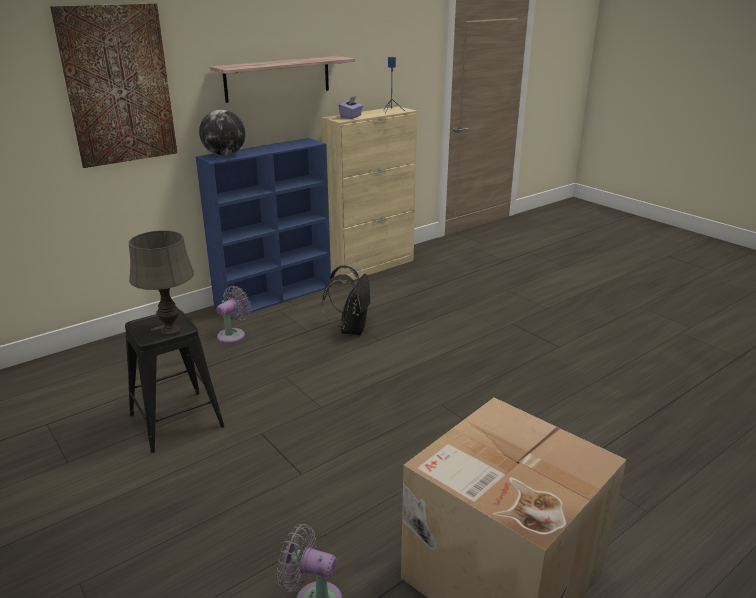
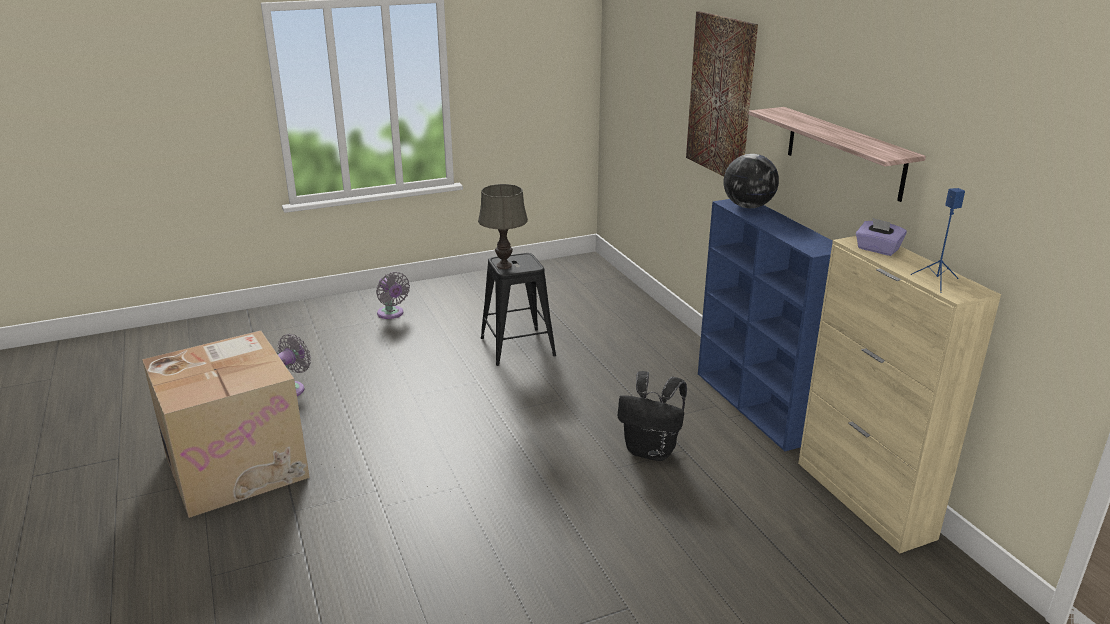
camera: 105 degrees right, 0 degrees up
(233, 335) = (660, 375): grey fan -> grey fan (391, 314)

